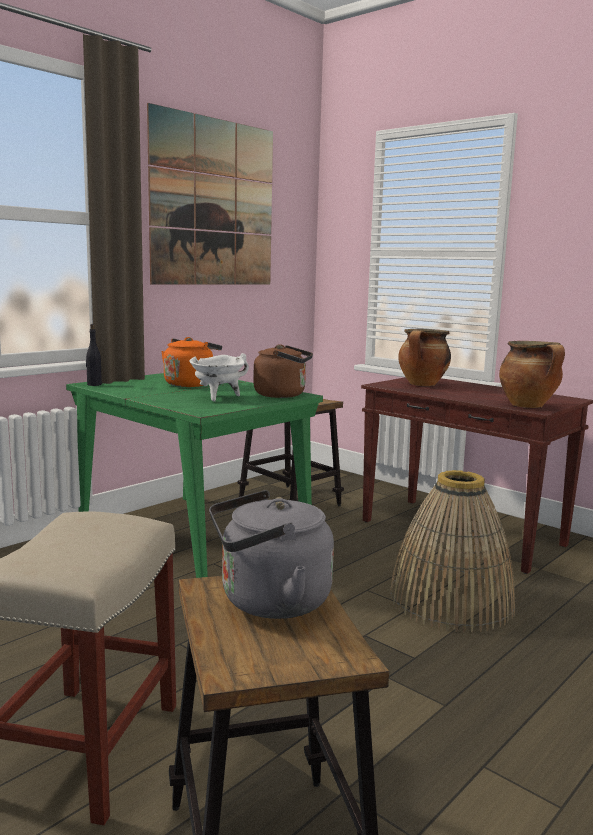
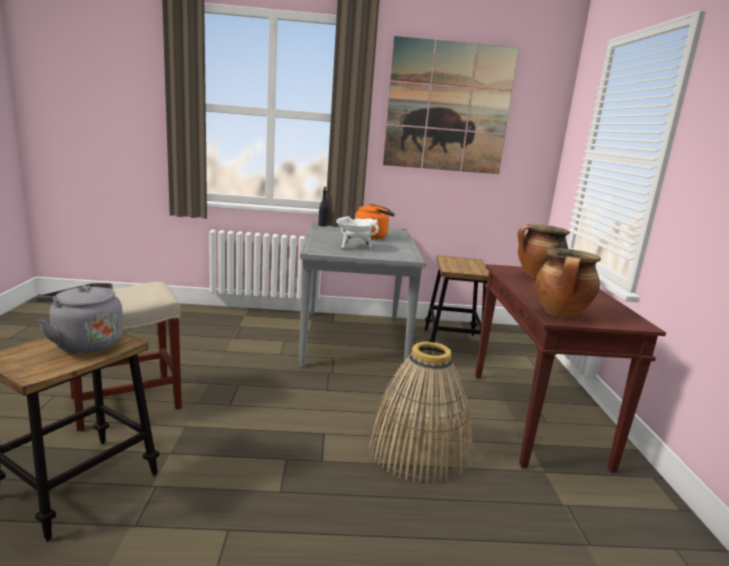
camera: 45 degrees right, 5 degrees up
(192, 536) = (353, 339): green dining table -> grey dining table
(283, 395) = (399, 255): brown kettle -> none

